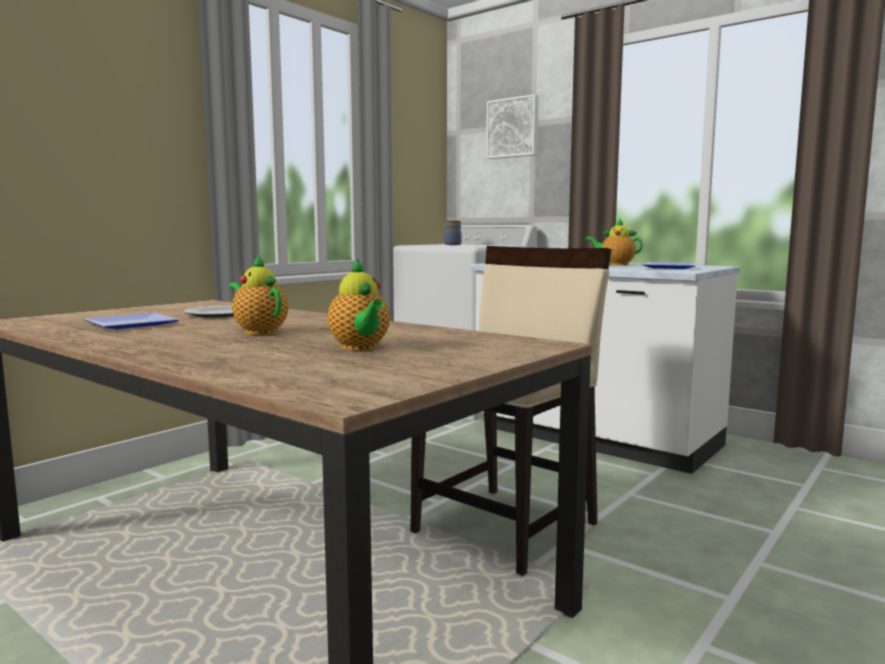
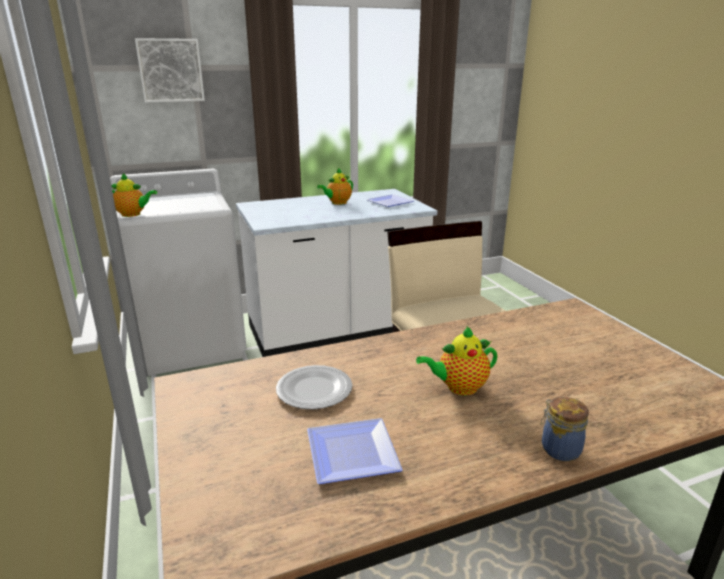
camera: 60 degrees left, 15 degrees up
(360, 348) = (564, 363): teapot -> teapot (133, 214)
(452, 244) = (159, 203): jar -> jar (558, 448)

